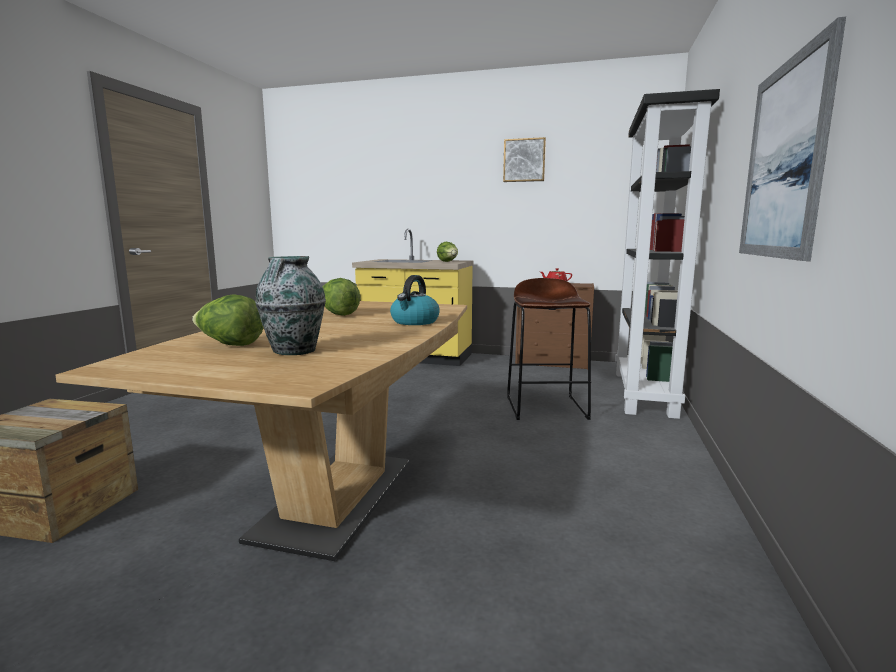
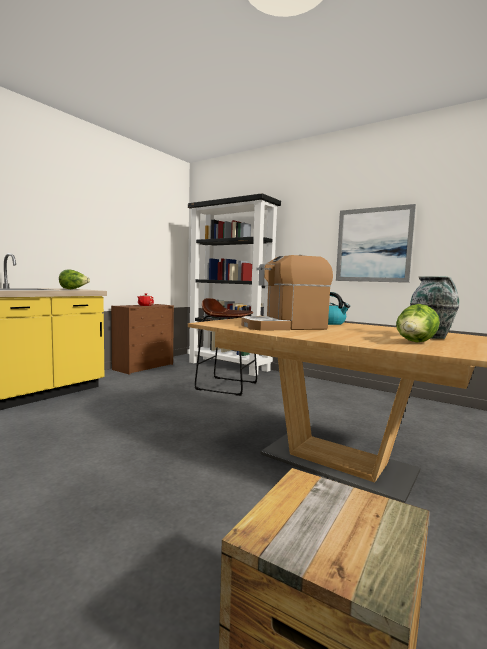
camera: 70 degrees left, 5 degrees down
(338, 314) = (284, 327): lettuce -> coffee machine
(524, 160) = (106, 205): picture -> none

